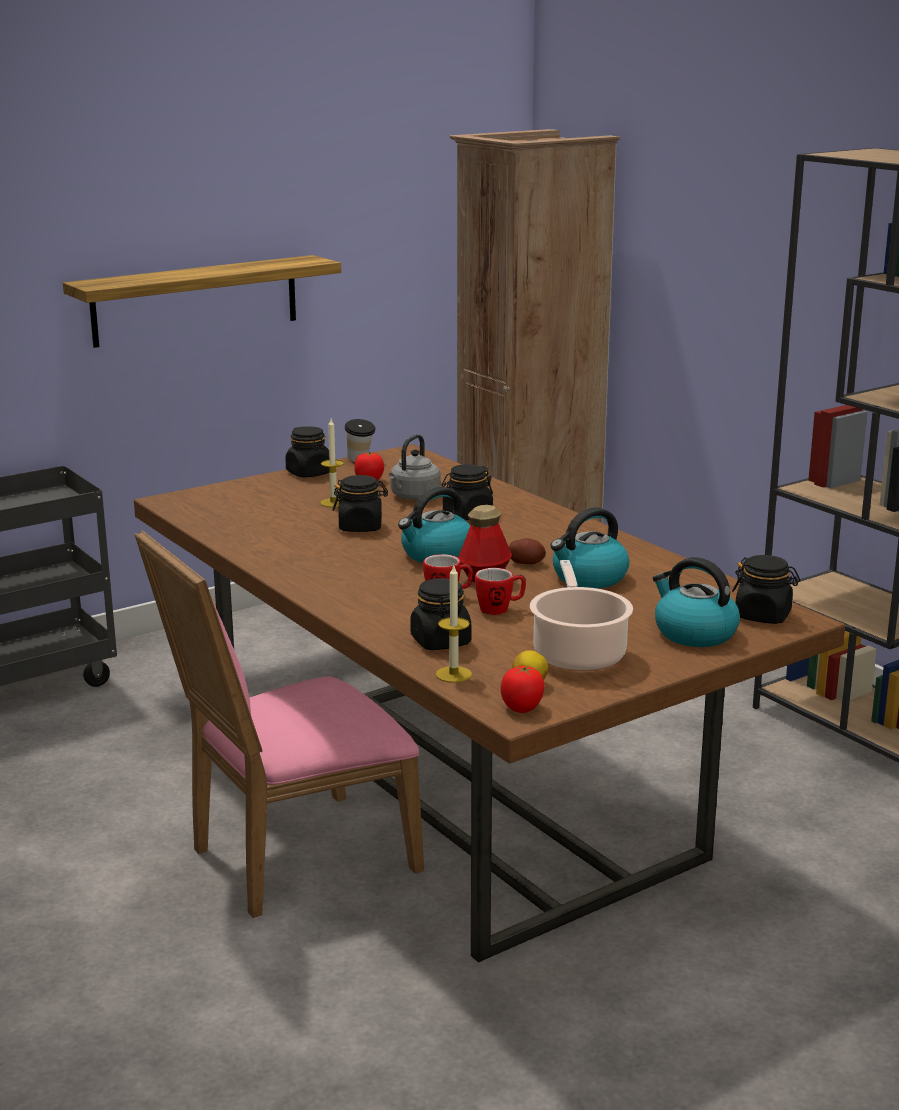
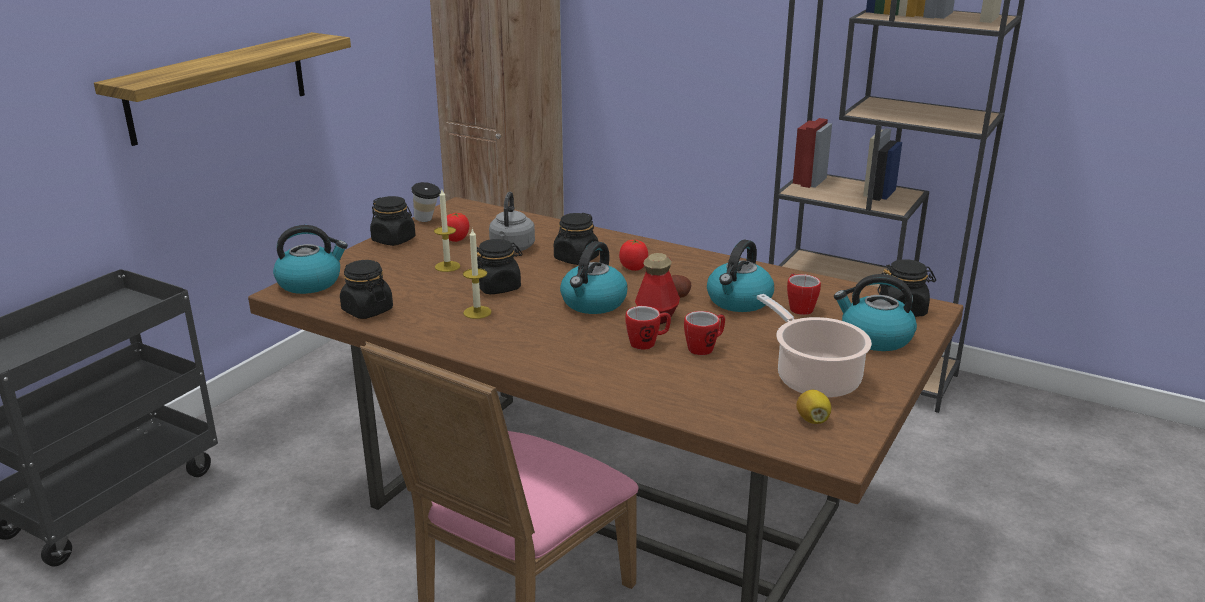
camera: 25 degrees left, 5 degrees up
(196, 496) = (310, 282): none -> kettle
(440, 641) = (693, 392): black jar -> black jar (367, 310)
(453, 674) = (742, 425): candle -> candle (477, 312)
(522, 708) = (835, 447): tomato -> tomato (633, 268)
(647, 594) = (798, 307): none -> mug

